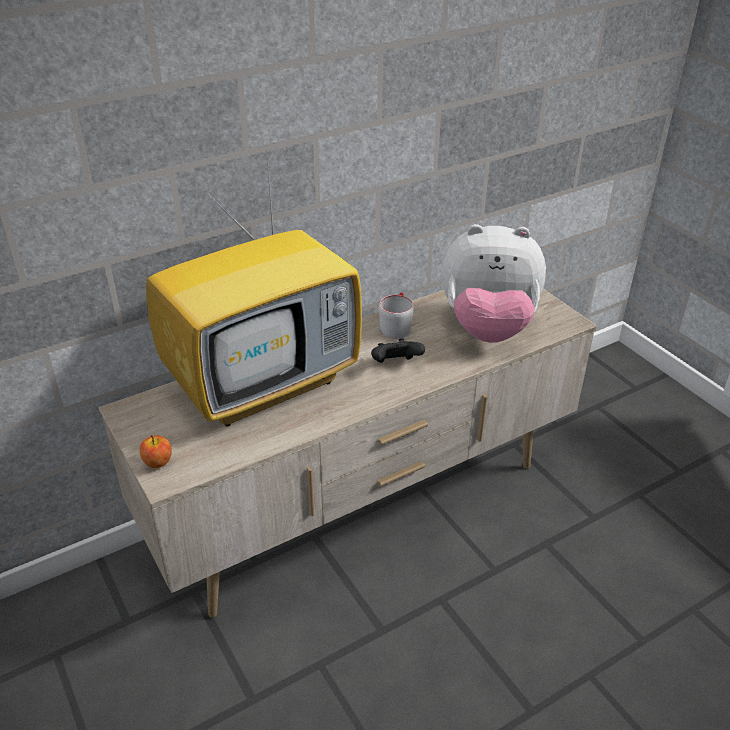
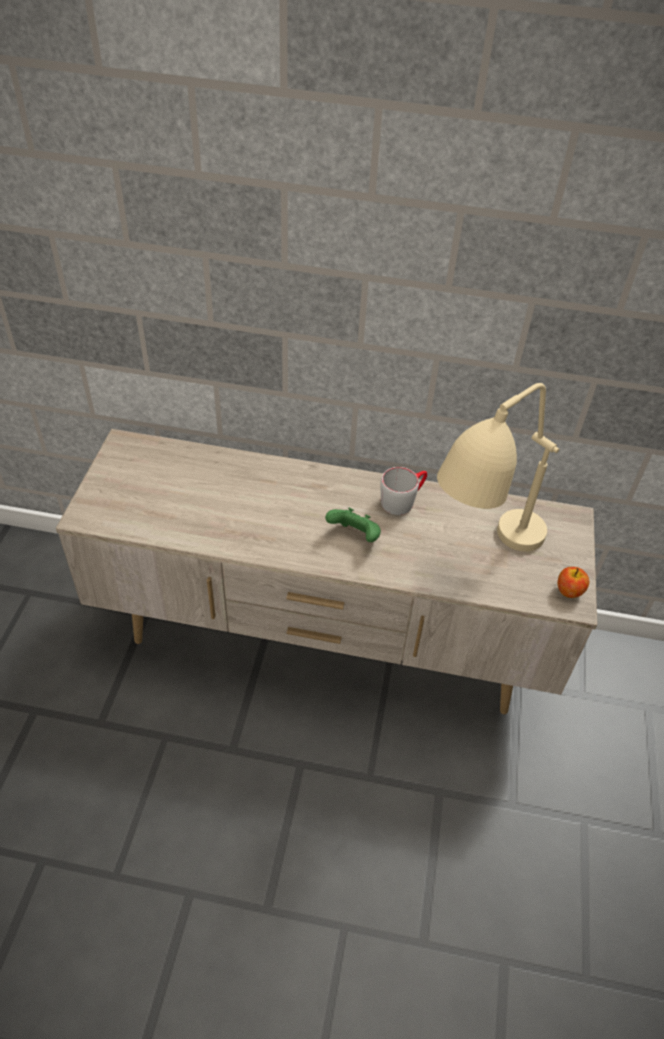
camera: 40 degrees right, 10 degrees up
(158, 462) = (95, 499): apple -> apple (569, 591)
(265, 382) = (238, 483): television -> none
(395, 364) = (355, 536): black game controller -> green game controller
(488, 328) = (481, 556): plush toy -> beige table lamp

